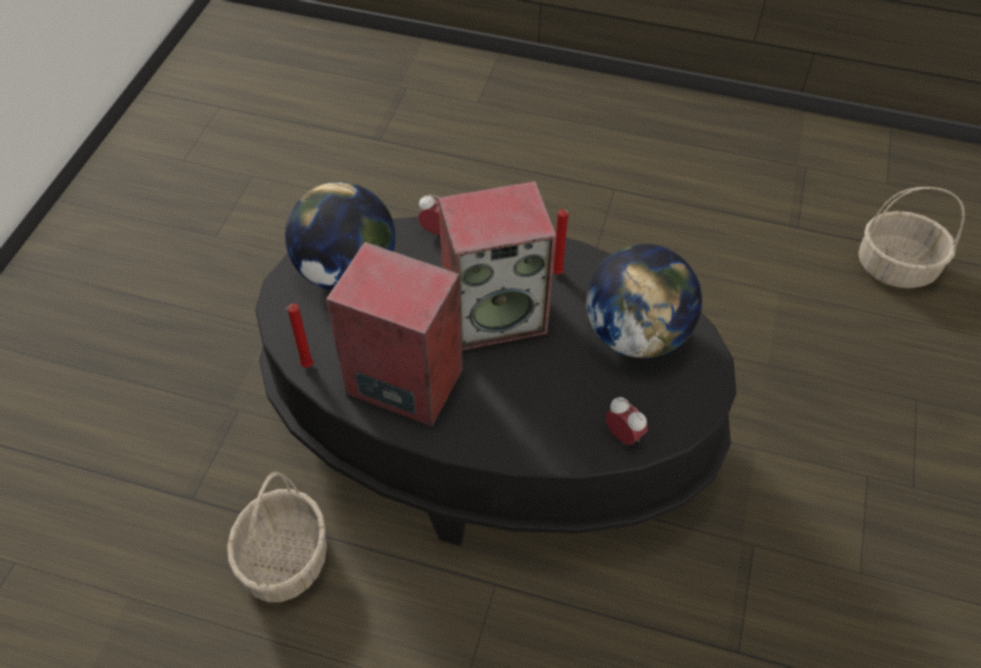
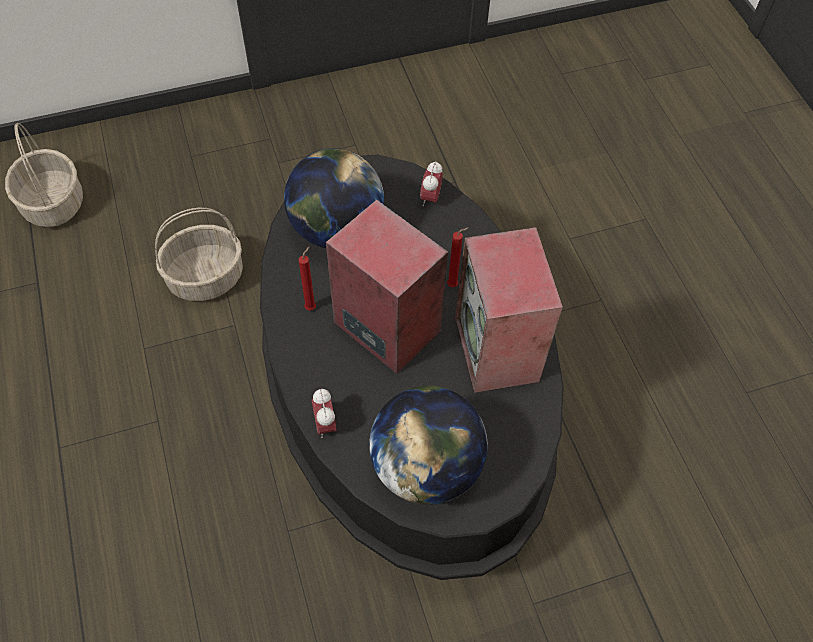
camera: 125 degrees left, 5 degrees up
(285, 561) = (614, 462): basket -> basket (206, 277)
(306, 367) = (540, 427): red candle -> red candle (454, 285)

